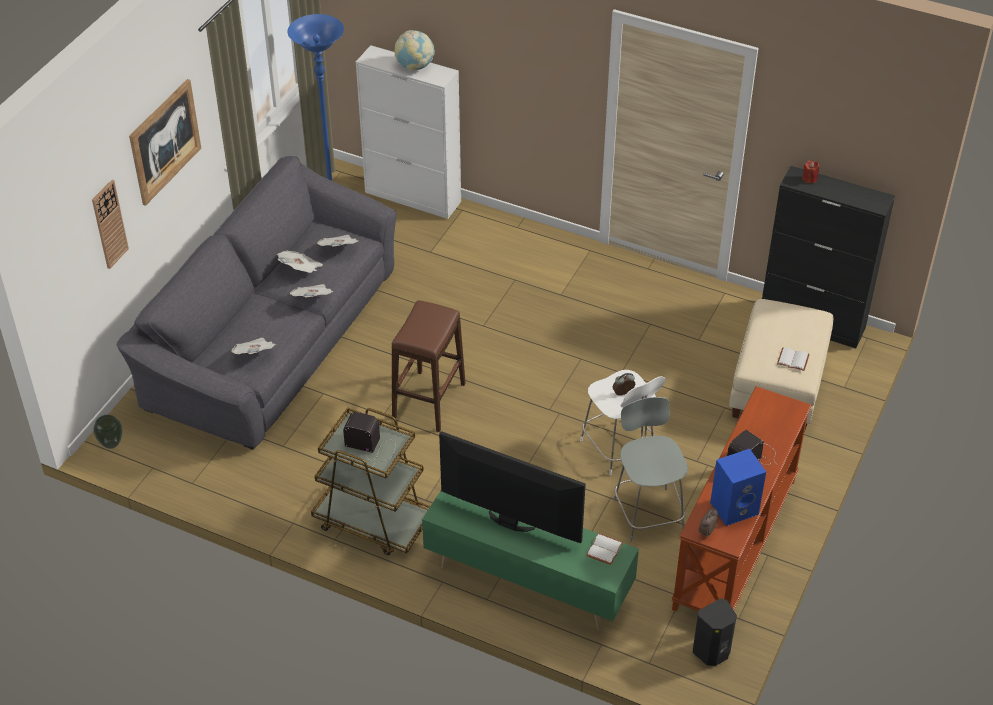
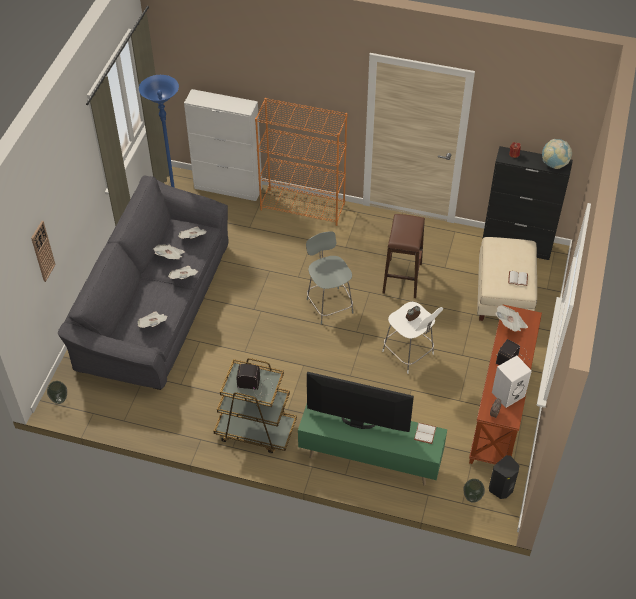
camera: 10 degrees left, 5 degrees up
(165, 141) = (70, 185): picture -> none
(414, 66) = (226, 102): globe -> globe (554, 164)
(429, 400) = (273, 337): brown stool -> brown stool (402, 278)
(512, 234) = (303, 207): none -> orange bookcase
(647, 512) = (438, 396): grey stool -> grey stool (329, 304)
(665, 658) = (472, 498): none -> vase
(734, 507) = (508, 393): blue speaker -> white speaker
(760, 415) = (510, 324): none -> newspaper

